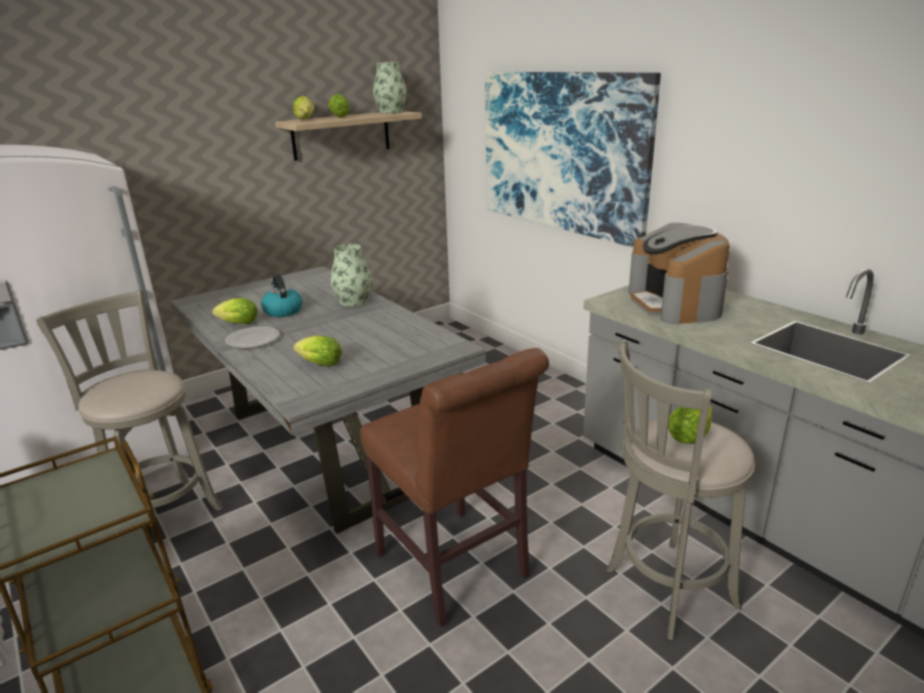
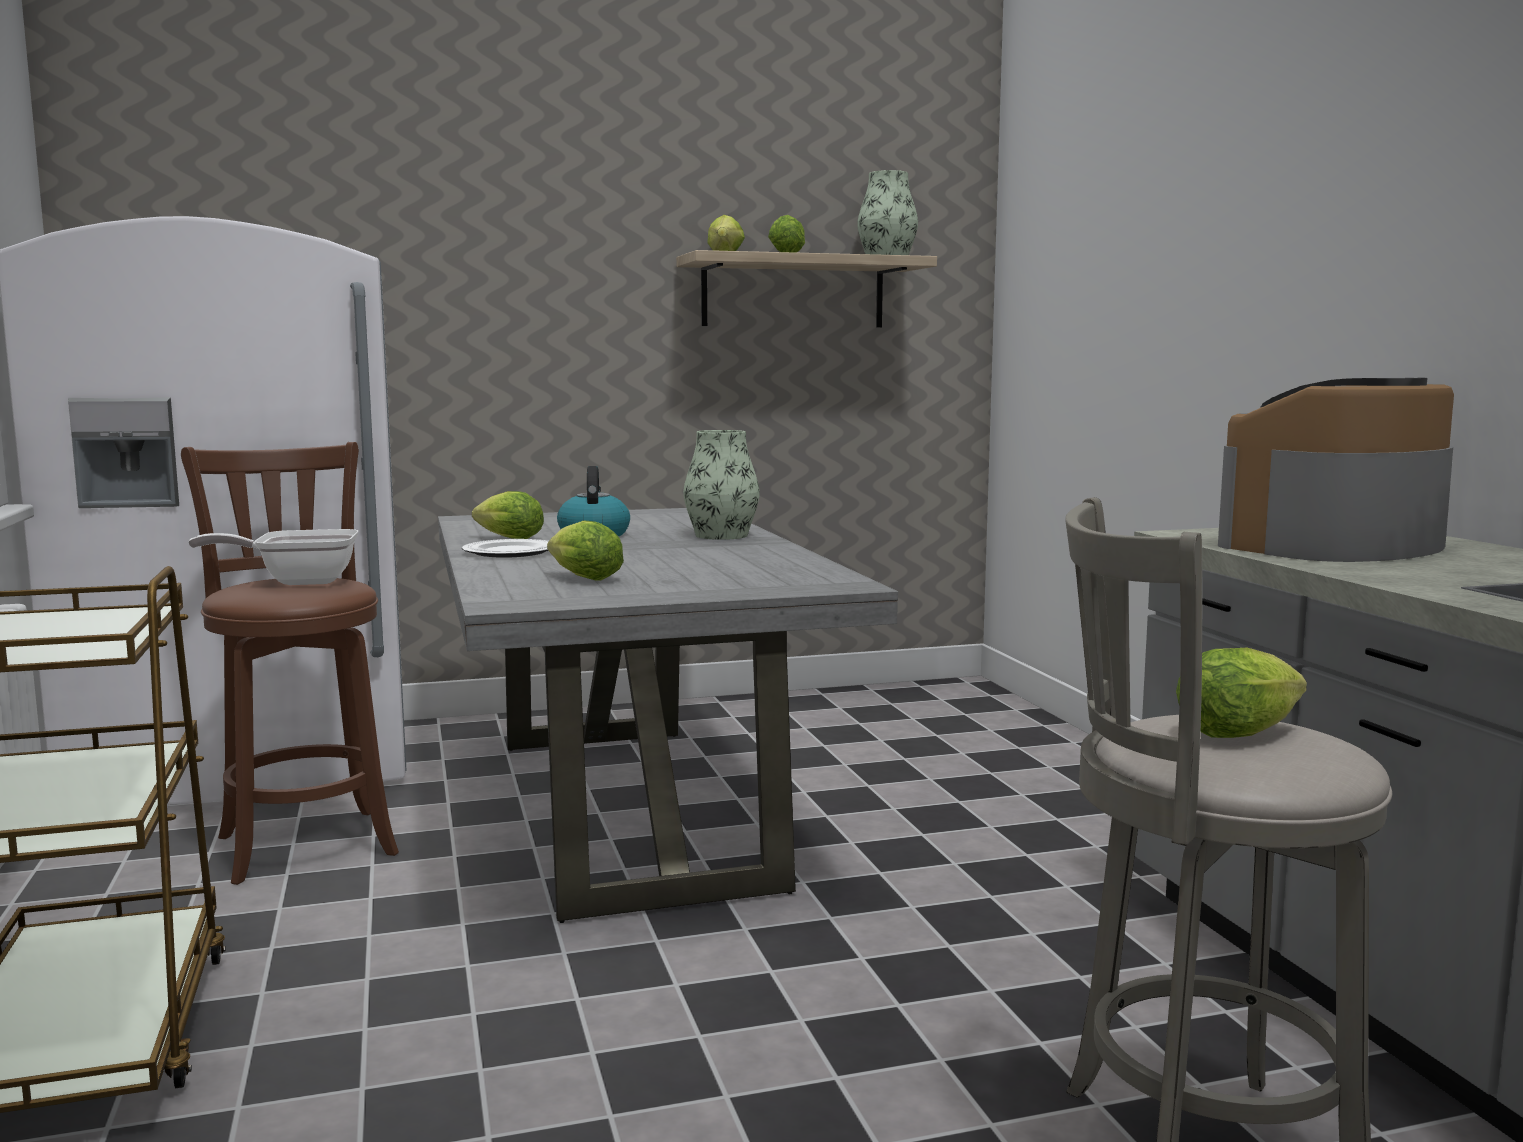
camera: 20 degrees right, 15 degrees down
(132, 382) = (297, 581): none -> frying pan
(163, 512) = (306, 842): grey stool -> brown stool
(456, 570) = (742, 1019): brown chair -> none
(561, 152) = (1179, 306): picture -> none
(675, 304) = (1335, 545): coffee machine -> coffee machine turned 45 degrees clockwise

